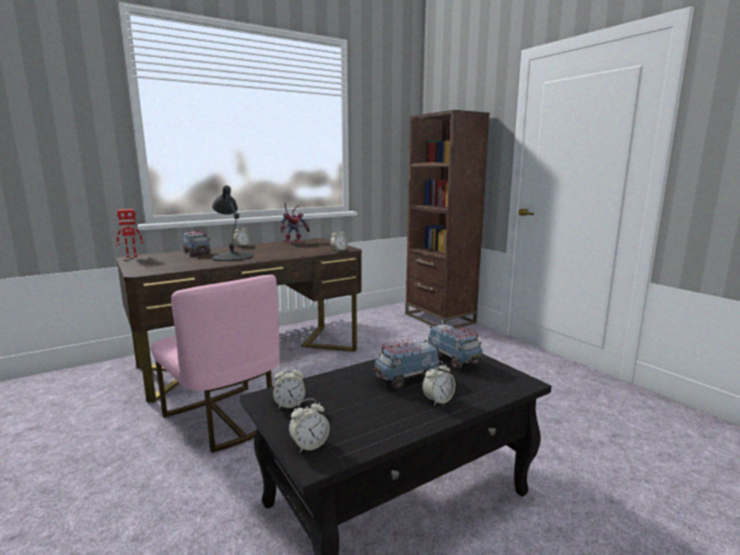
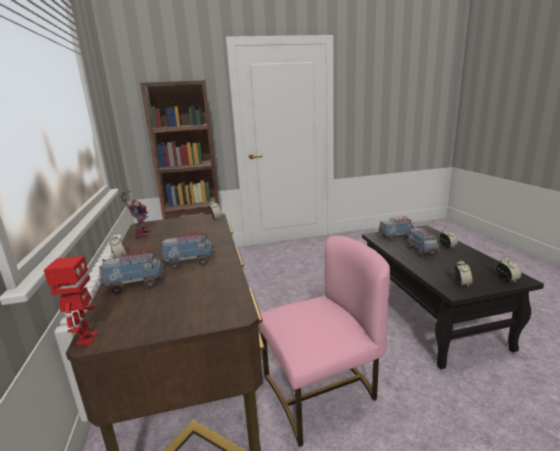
camera: 70 degrees left, 5 degrees up
(232, 256) = (189, 262): black table lamp -> toy truck

